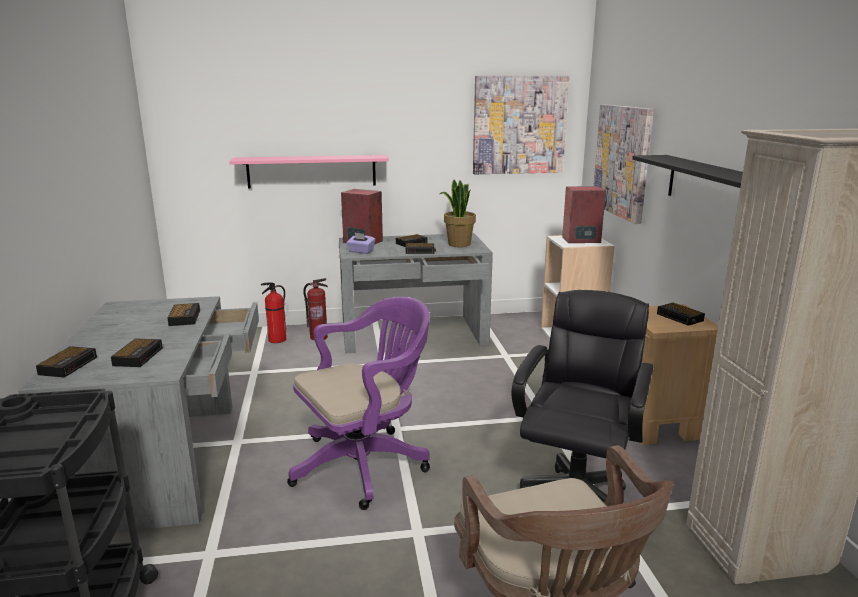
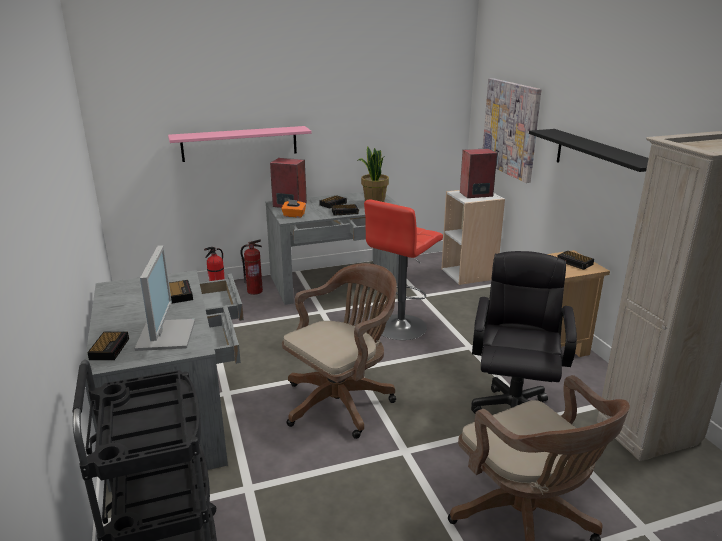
camera: 10 degrees left, 5 degrees up
(138, 356) = (165, 334): alarm clock -> monitor
(361, 251) = (294, 215): purple tissue box -> orange tissue box
(365, 463) = (342, 401): purple office chair -> brown office chair
(467, 387) = (400, 327): none -> red stool
(519, 125) = (417, 95): picture -> none

